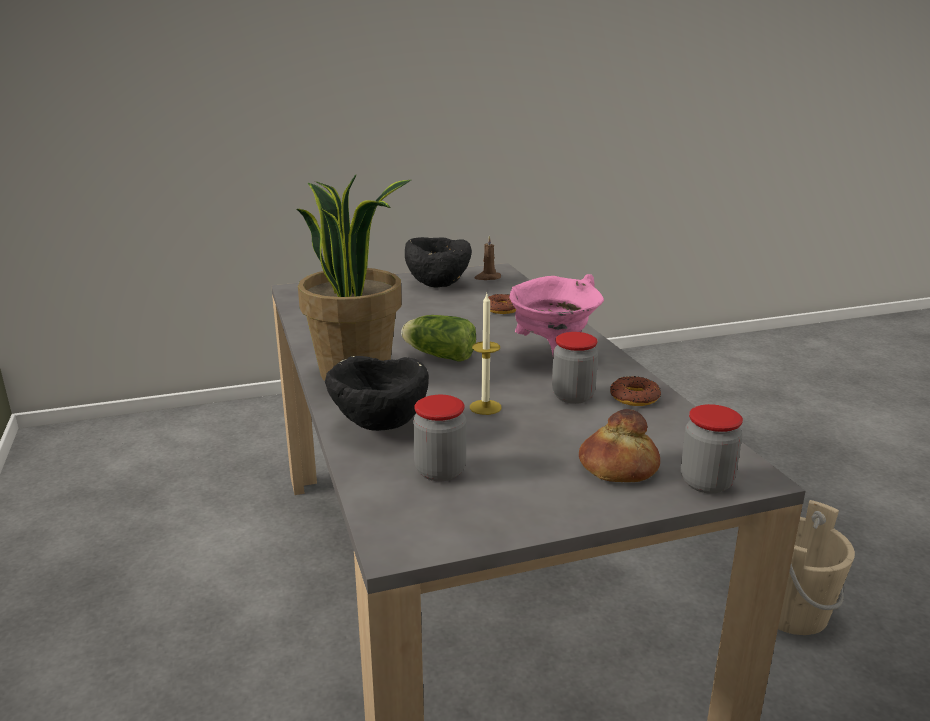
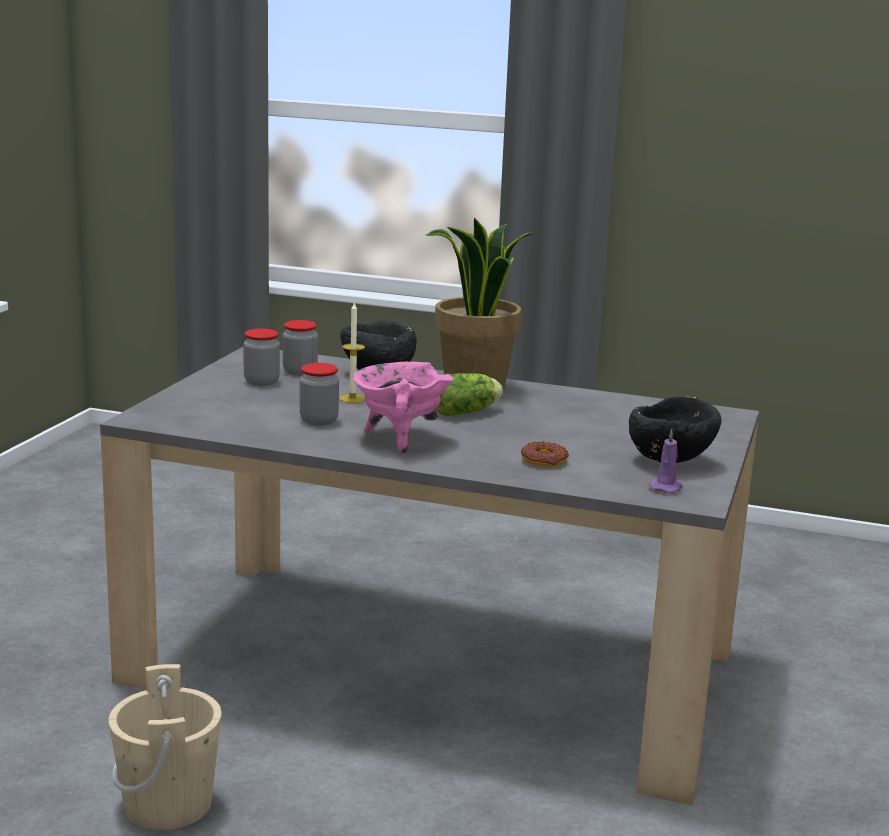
camera: 125 degrees right, 5 degrees down
(487, 278) = (666, 487): brown candle -> purple candle
(617, 468) = (217, 399): bread -> none
(634, 397) = (280, 433): donut -> none
(706, 483) = (159, 409): jar -> jar (261, 382)

